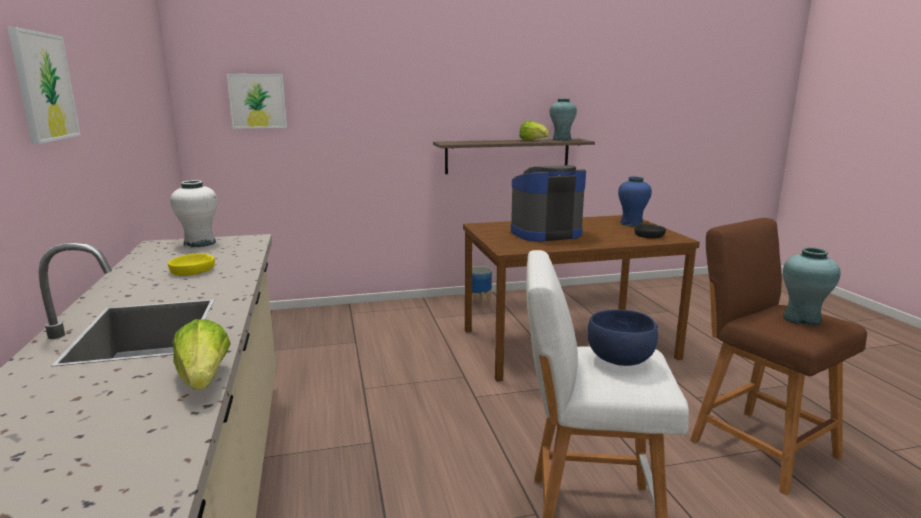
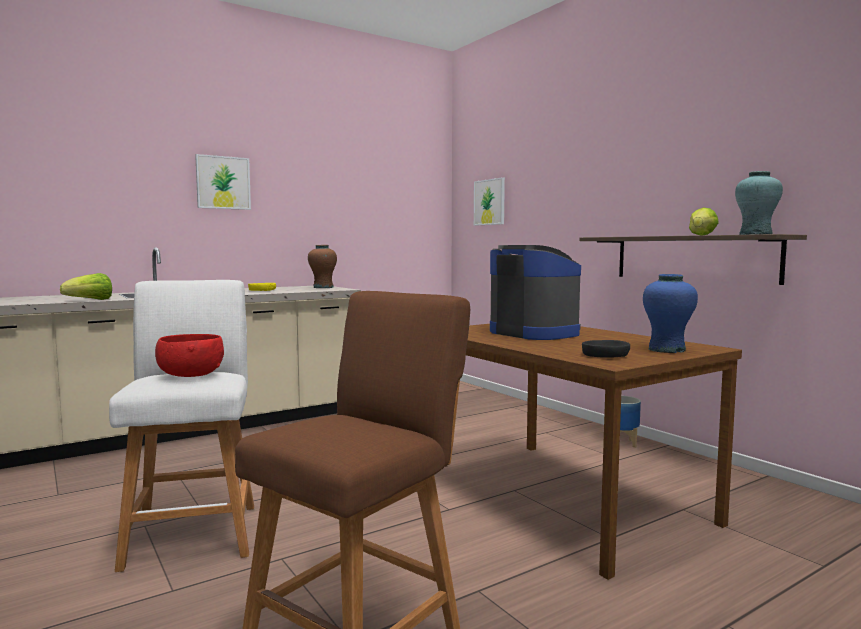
camera: 70 degrees right, 10 degrees down
(200, 243) = (323, 287): white vase -> brown vase
(620, 360) = (190, 375): blue bowl -> red bowl
(802, 319) = (329, 428): turquoise vase -> none

